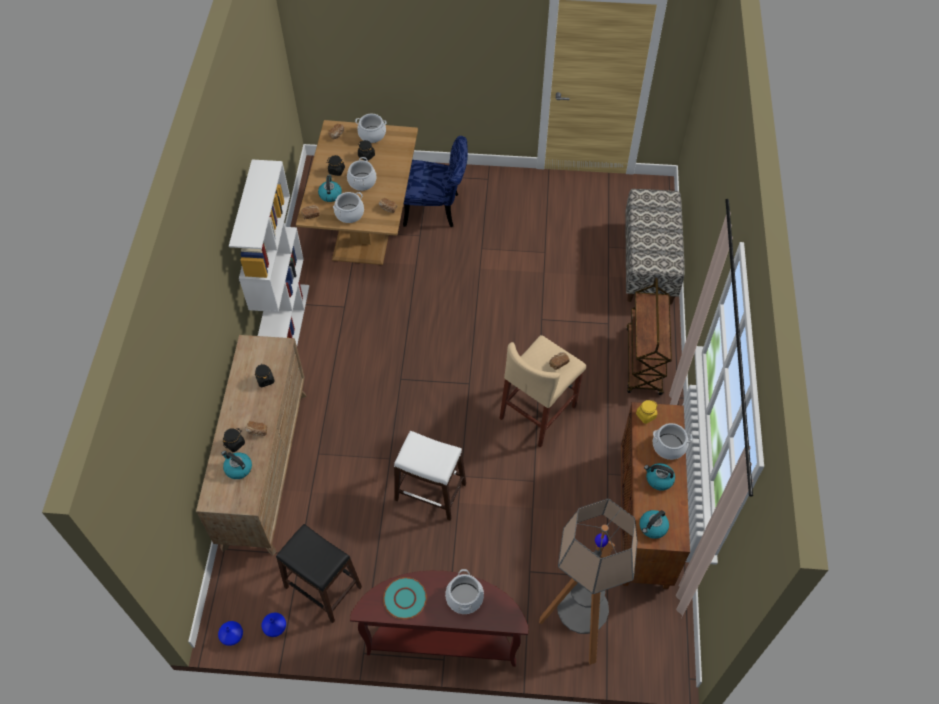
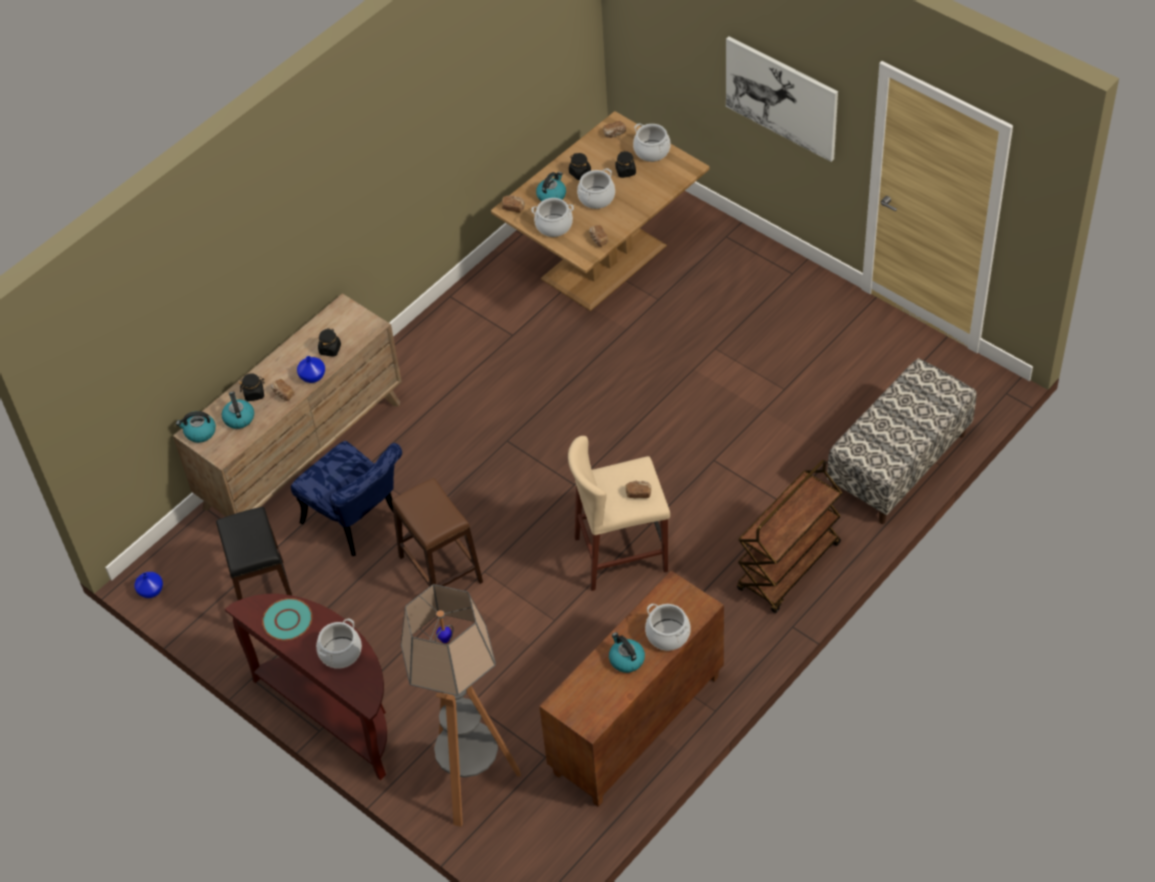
camera: 40 degrees right, 5 degrees down
(275, 628) = (193, 607): blue vase -> blue vase (312, 376)
(287, 323) = (440, 322): white bookcase -> none
(430, 492) = (440, 570): white stool -> brown stool
(437, 209) = (702, 280): blue chair -> blue chair (358, 523)
(461, 54) = (781, 97): none -> picture
(645, 415) = (672, 591): yellow jar -> none
(652, 527) = (576, 699): kettle -> kettle (199, 432)

